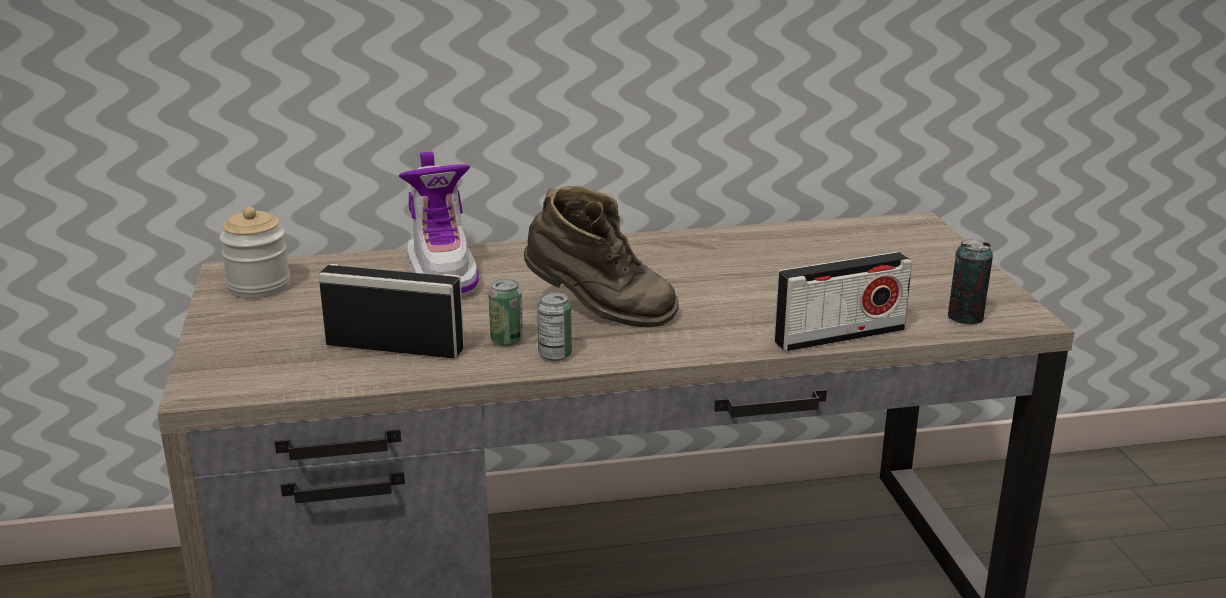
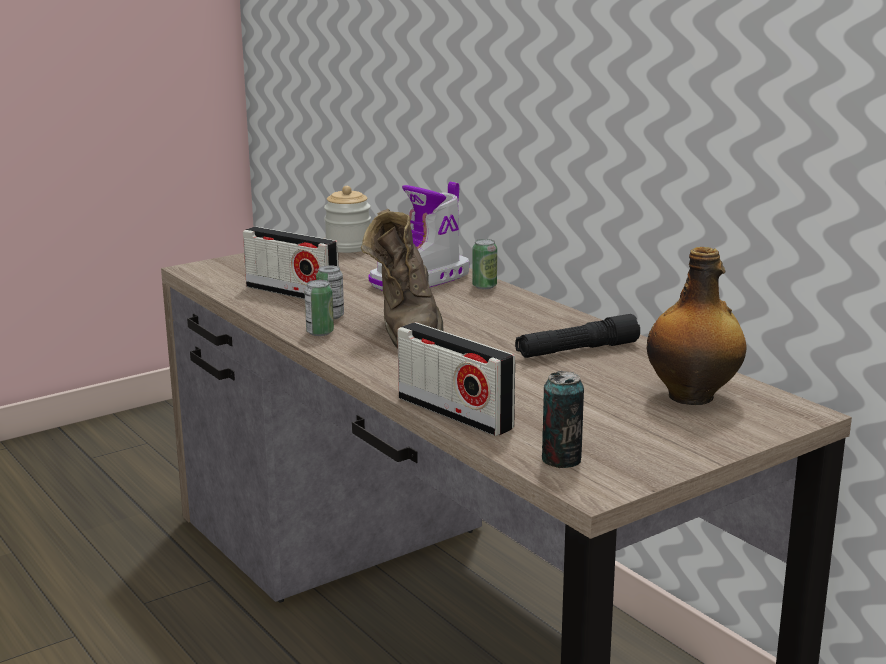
camera: 65 degrees right, 5 degrees down
(395, 346) = (292, 293): radio -> radio turned 135 degrees clockwise
(500, 253) = (484, 286): none -> can
(725, 257) = (577, 350): none -> black flashlight
(863, 245) = (693, 397): none -> bottle

